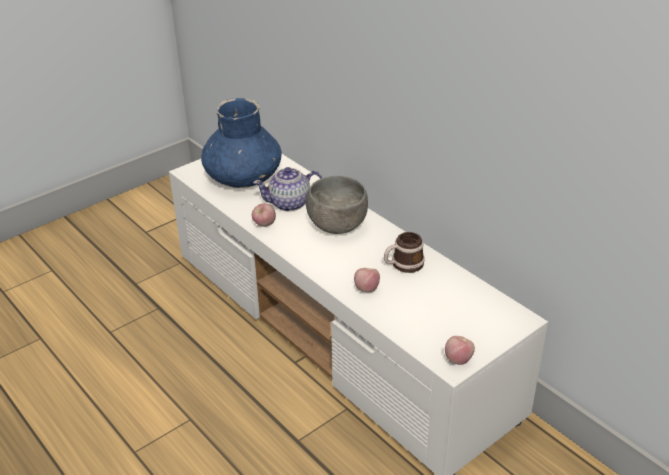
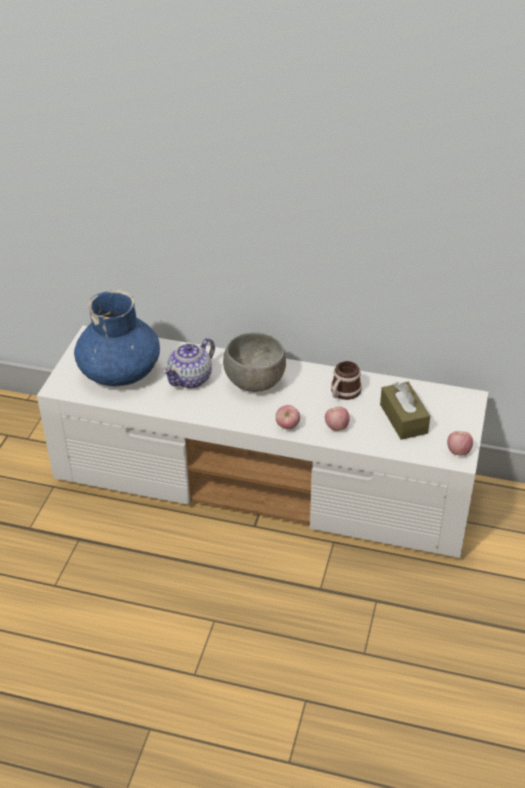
camera: 35 degrees left, 5 degrees up
(264, 225) = (190, 409): apple -> apple (287, 426)
(435, 308) = (403, 419): none -> brown tissue box

